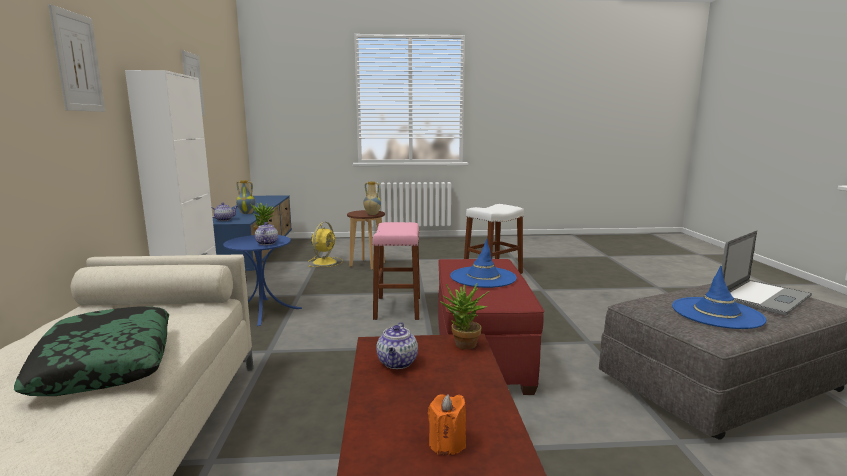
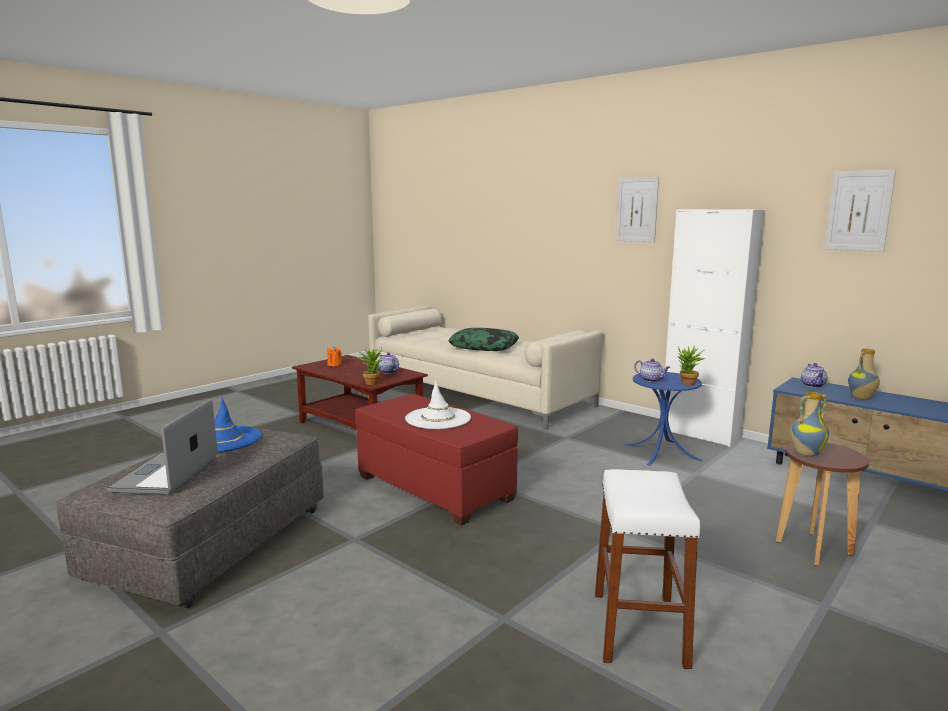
camera: 135 degrees right, 0 degrees up
(325, 262) = (859, 525): yellow fan -> none
(397, 308) = (586, 499): pink stool -> none
(483, 277) = (438, 418): blue hat -> white hat

